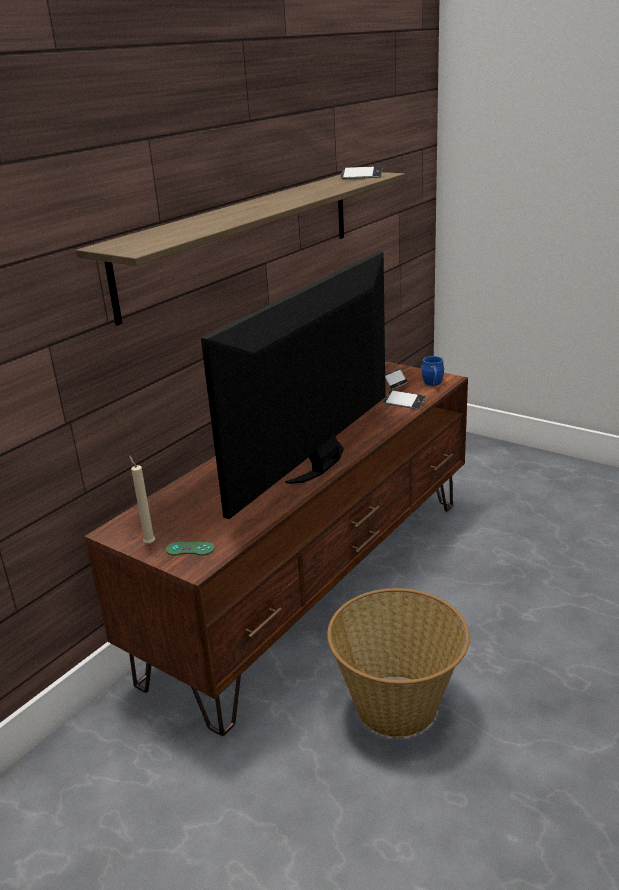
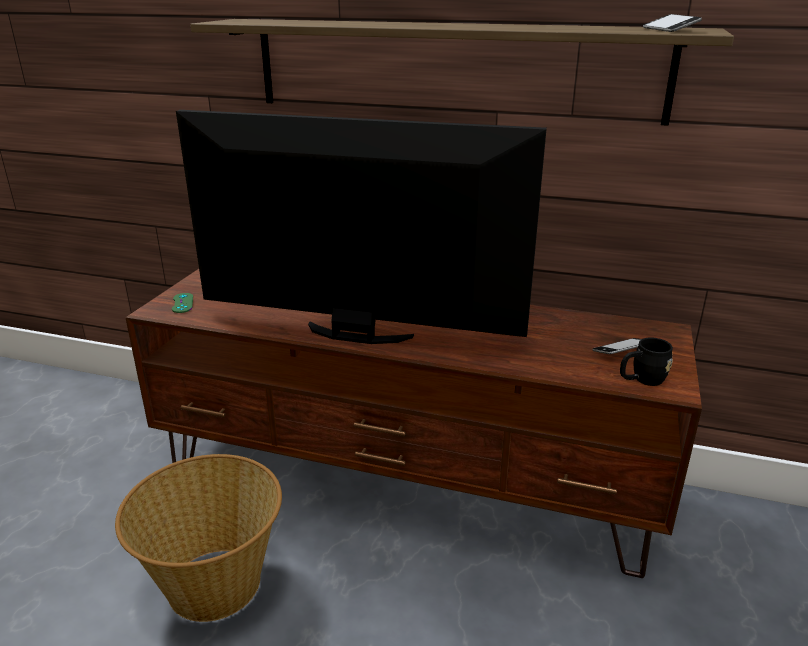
camera: 70 degrees right, 0 degrees up
(149, 543) = (194, 286): beige candle -> none
(404, 403) = (556, 365): phone -> none
(433, 384) = (641, 380): blue mug -> black mug

